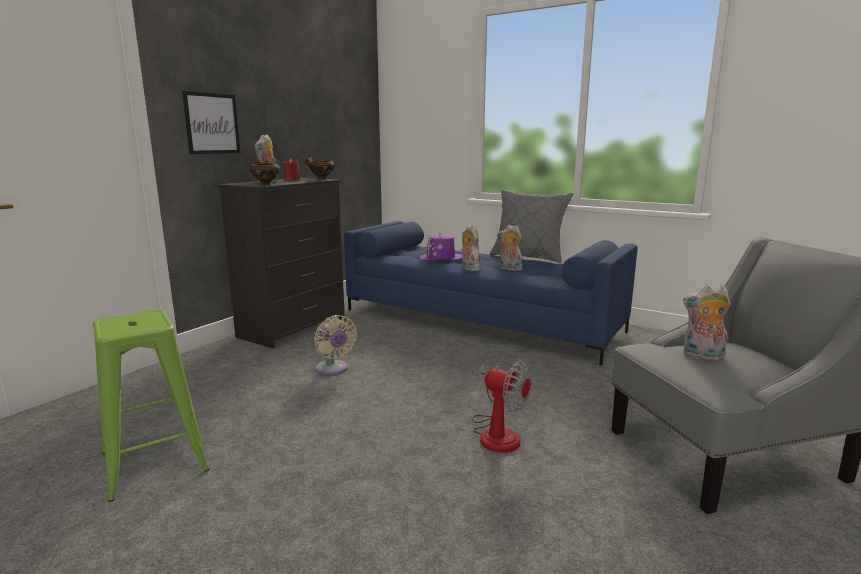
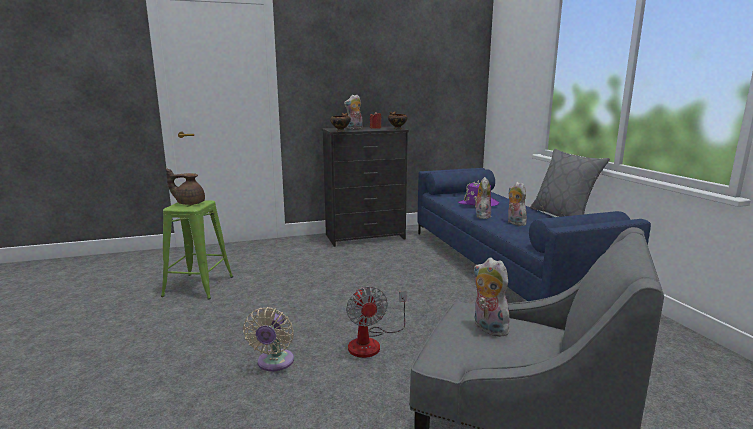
camera: 40 degrees right, 0 degrees up
(127, 321) = (189, 203): none -> brown teapot
(212, 123) = (323, 87): picture -> none
(333, 370) = (344, 269): beige fan -> beige fan (274, 363)

